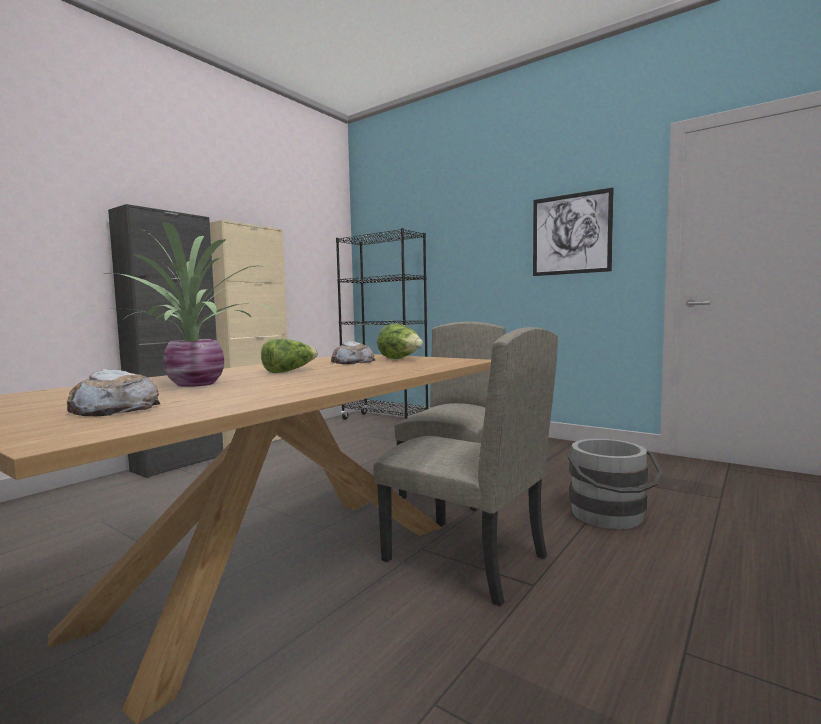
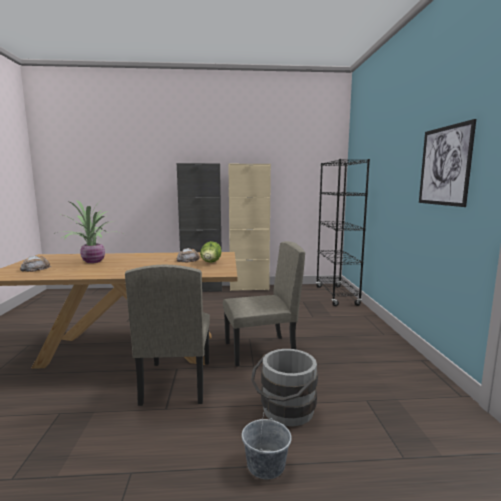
camera: 50 degrees right, 5 degrees up
(289, 371) = (141, 261): lettuce -> none
(706, 555) = (265, 465): none -> grey bucket

